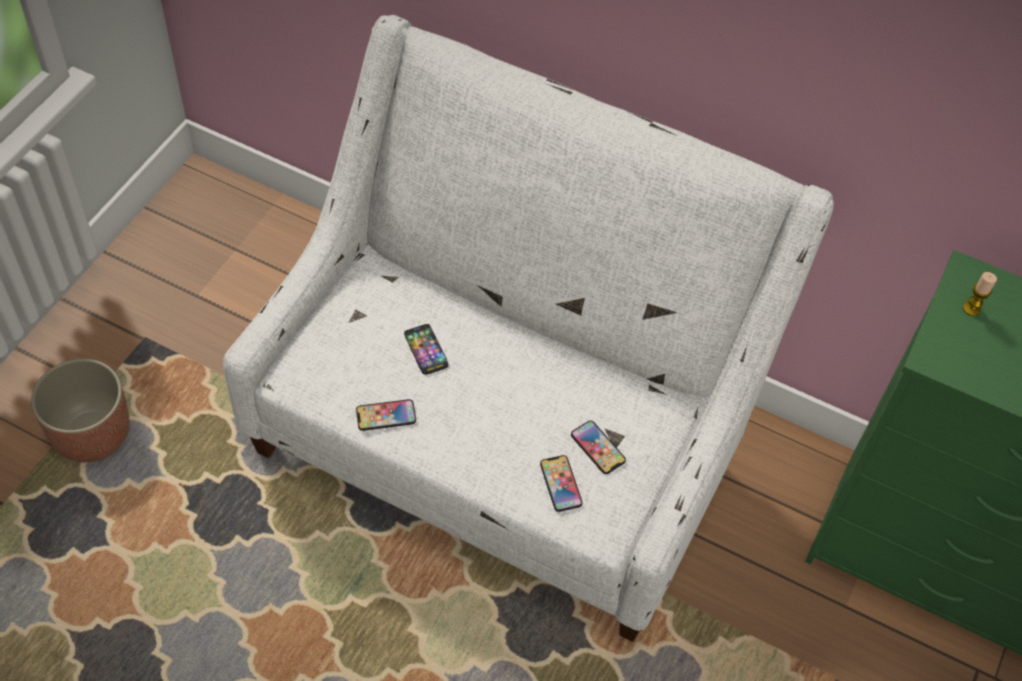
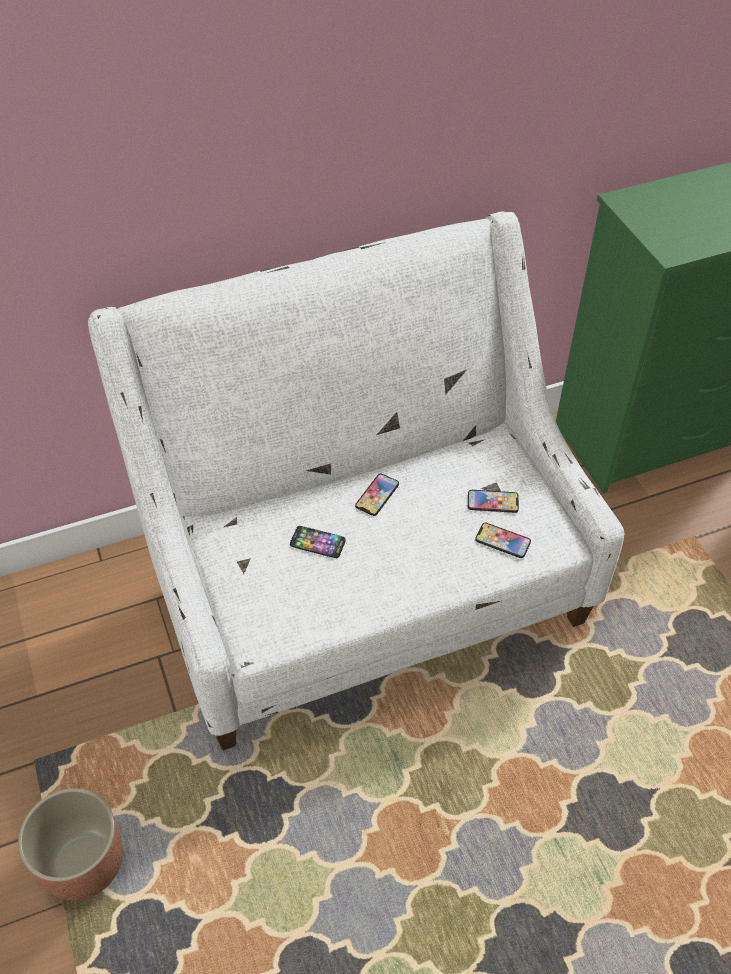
camera: 45 degrees left, 5 degrees down
(386, 416) = (350, 604): phone -> phone (377, 495)
(971, 309) = (649, 215): candle -> none

